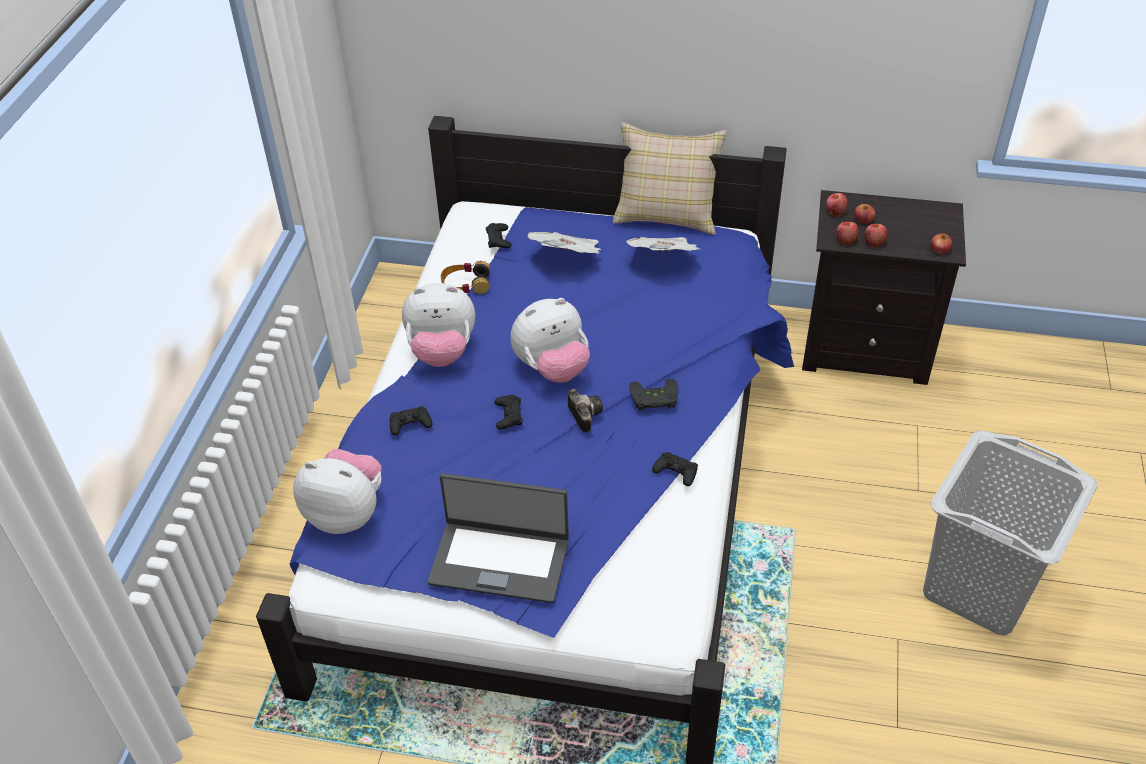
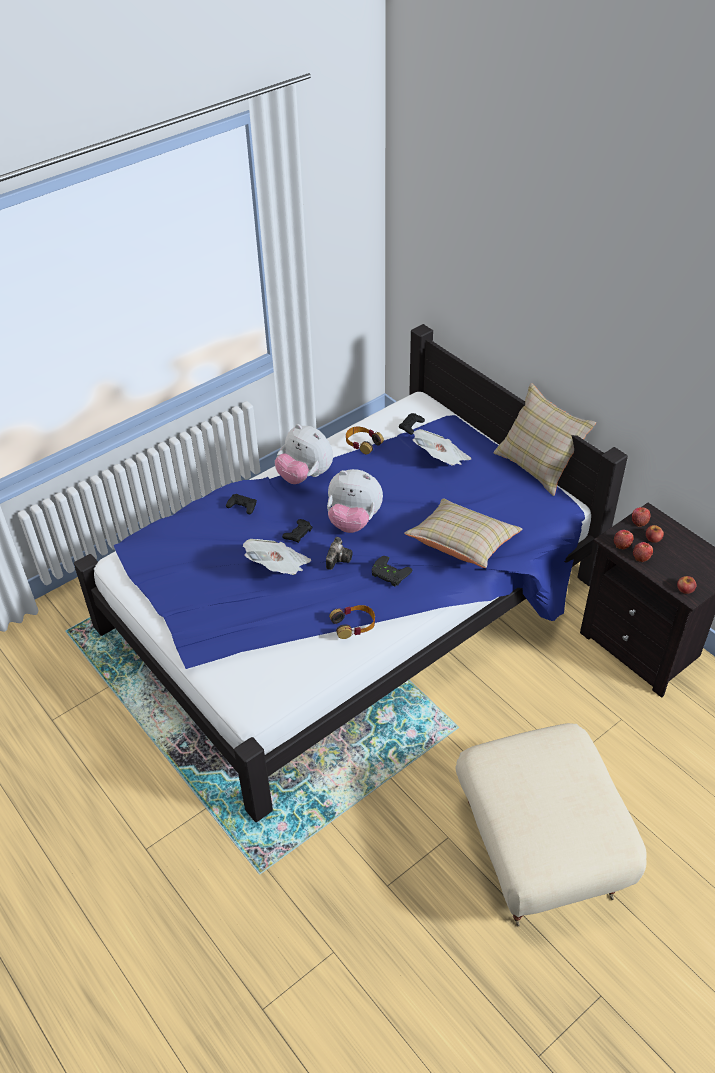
camera: 40 degrees right, 0 degrees up
(346, 513) = (160, 535): plush toy -> none
(499, 560) = (203, 609): laptop -> none
(664, 259) = (500, 493): newspaper -> newspaper (279, 568)
(676, 471) = (354, 624): black game controller -> headphones
(687, 329) = (462, 545): none -> beige pillow
(980, 587) = (541, 848): grey laundry basket -> beige ottoman

